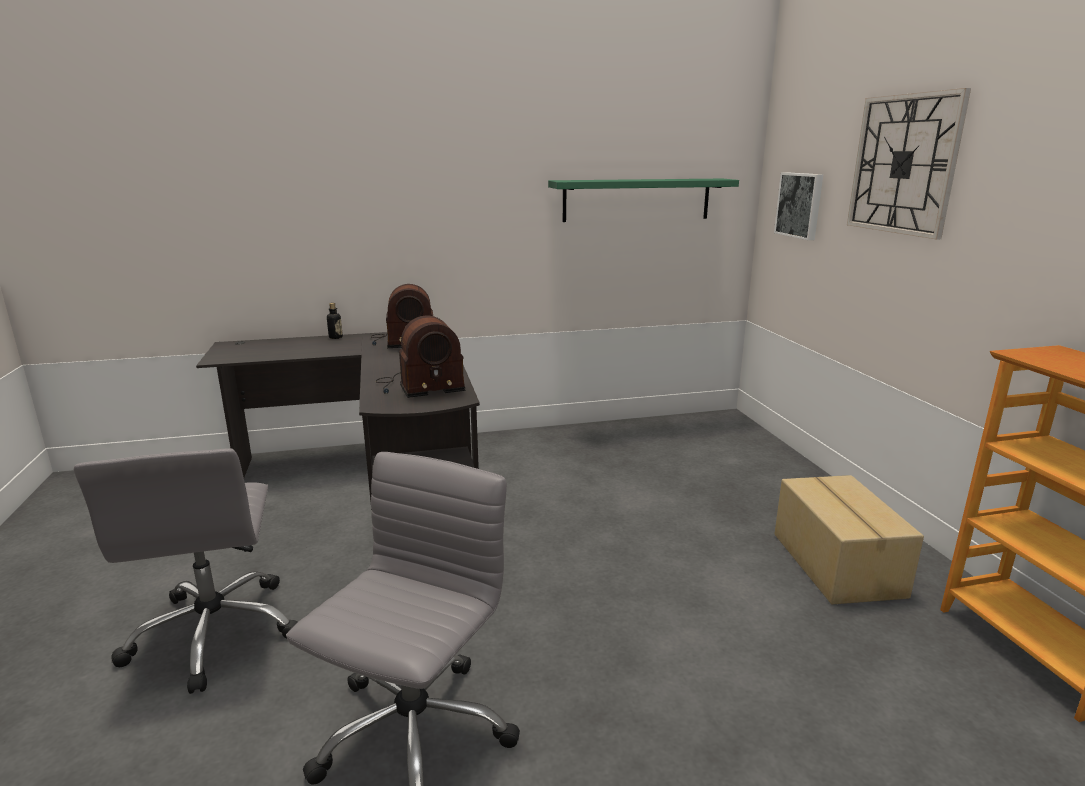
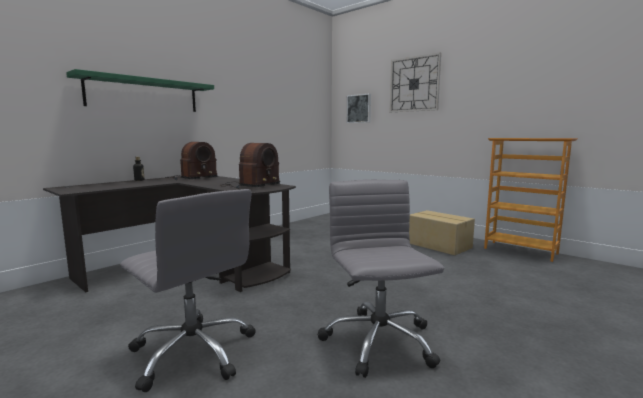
camera: 35 degrees left, 10 degrees down
(637, 200) = (288, 105): green shelf -> green shelf (144, 95)

